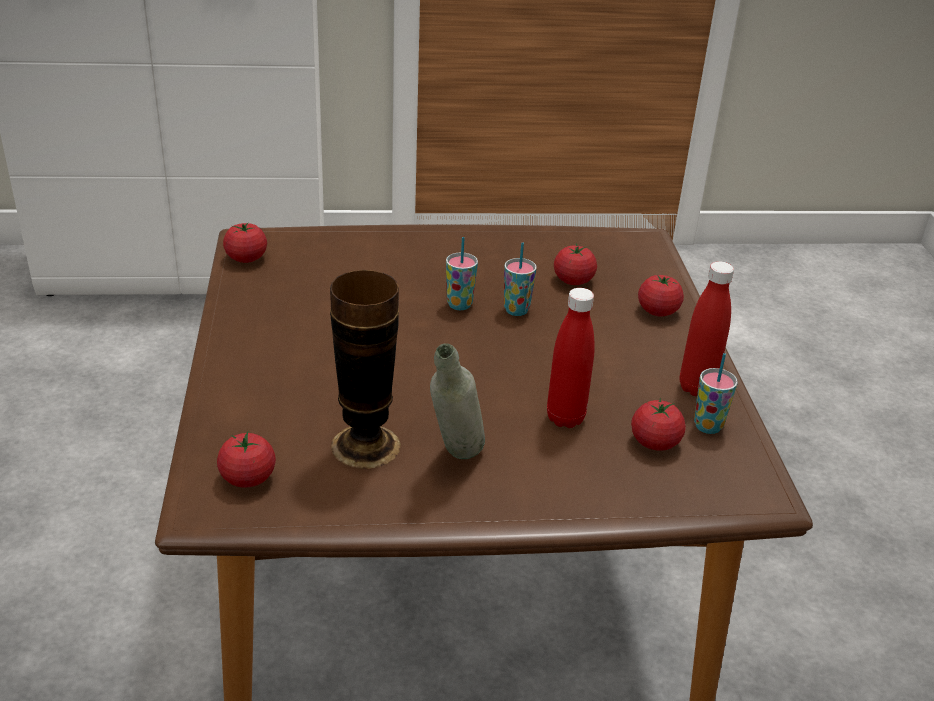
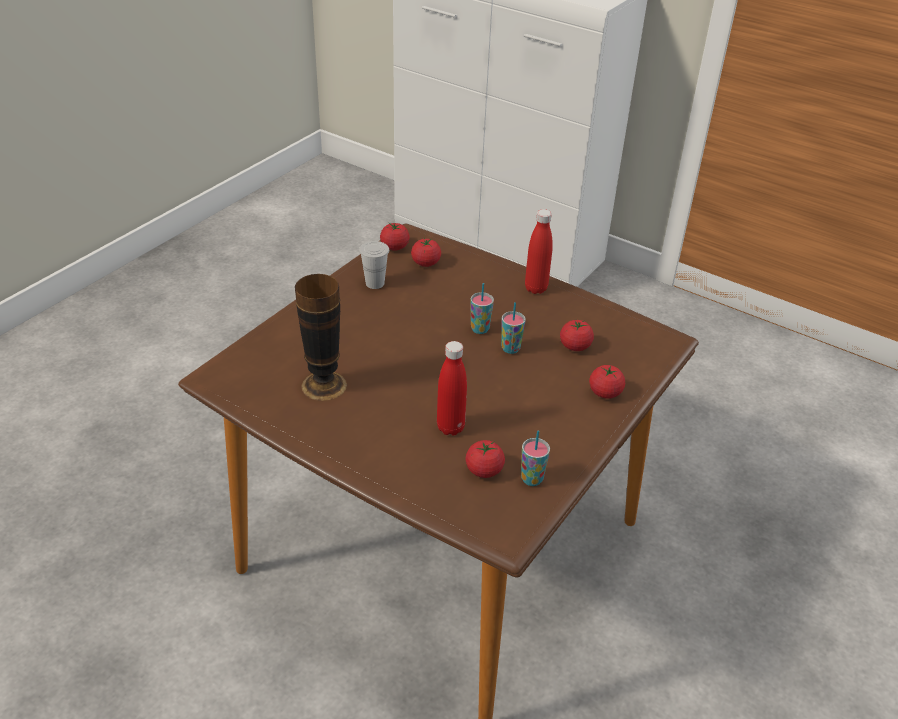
camera: 40 degrees right, 5 degrees up
(248, 478) = (249, 372): tomato -> tomato (426, 263)
(275, 306) = (375, 283): none -> white cup
(454, 461) = (357, 418): grey bottle -> none
(696, 387) = (559, 453): red bottle -> red bottle (536, 288)

